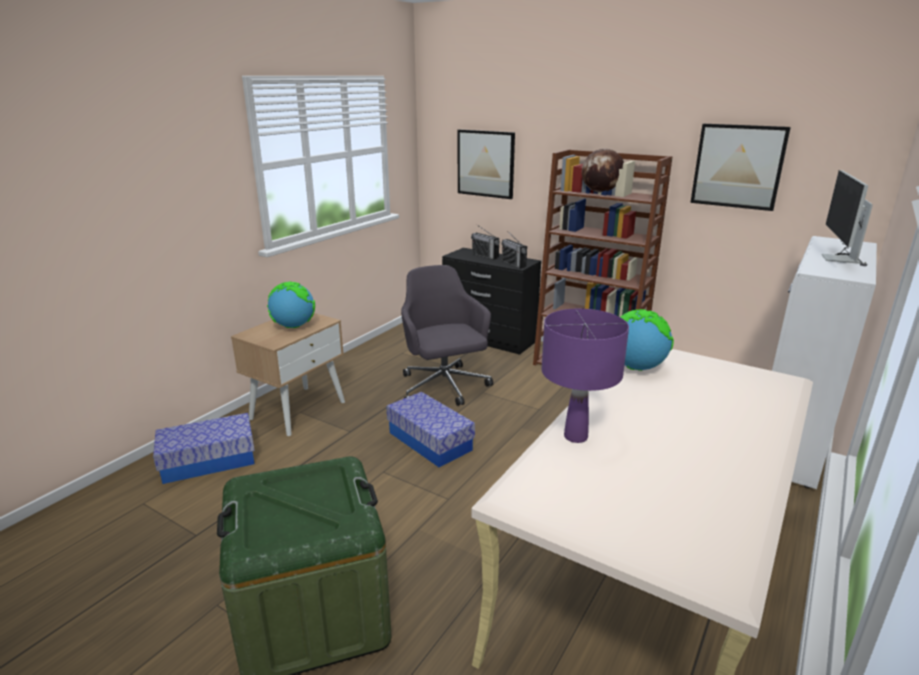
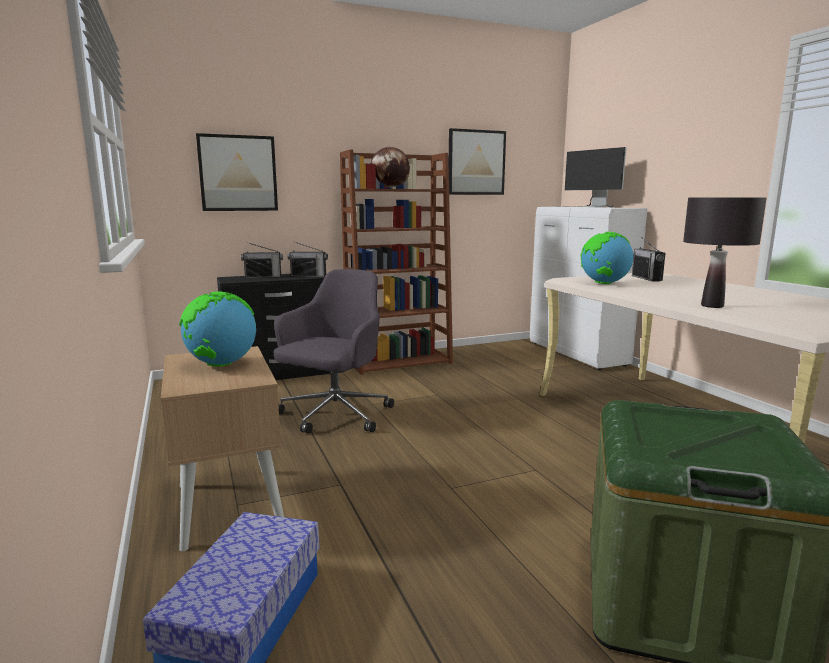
camera: 55 degrees left, 10 degrees down
(430, 441) = (425, 449): storage box -> none
(444, 387) = (334, 415): grey office chair -> grey office chair turned 105 degrees clockwise
(575, 437) = (712, 306): purple table lamp -> black table lamp
(724, 382) = (646, 278): none -> radio

